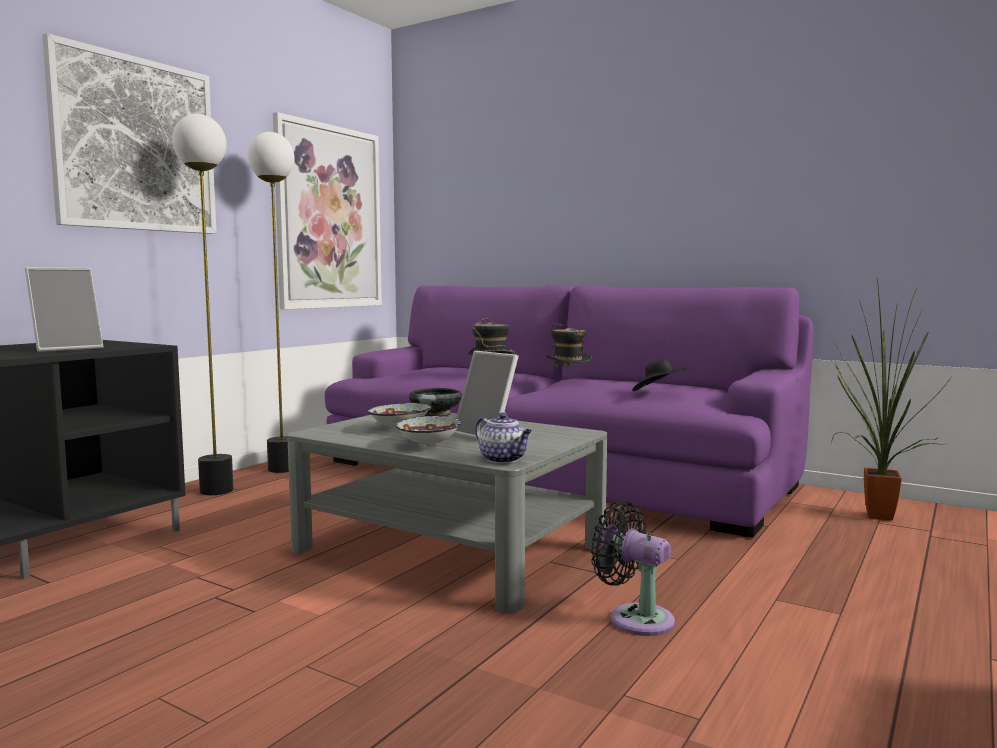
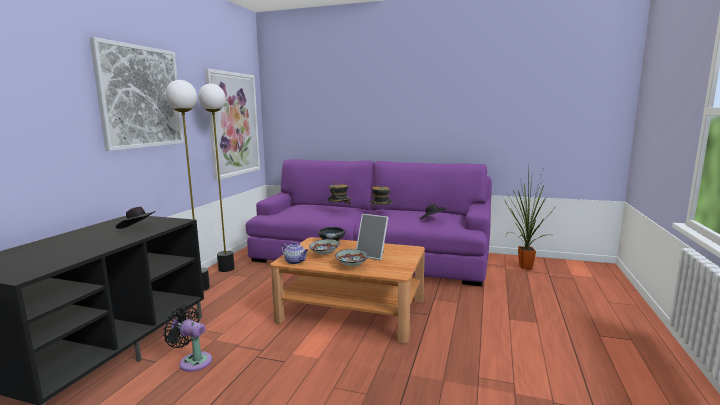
camera: 15 degrees left, 5 degrees up
(67, 348) = (138, 229): picture frame -> black hat
(449, 548) = (352, 310): grey coffee table -> brown coffee table
(504, 459) = (396, 272): teapot -> teapot (295, 262)
(635, 618) = (459, 337): black fan -> black fan (193, 361)

